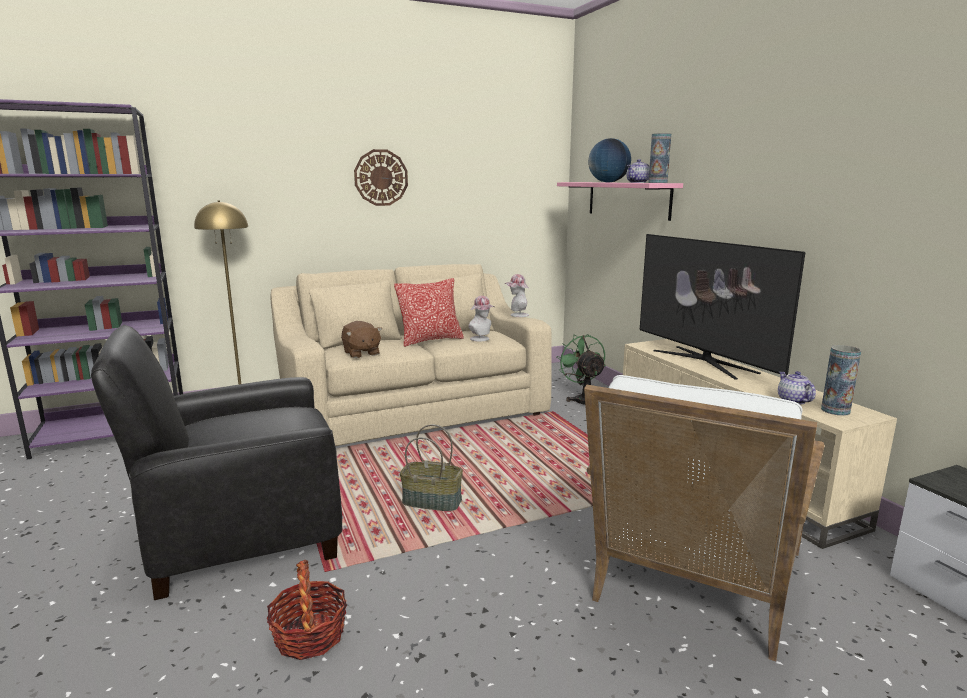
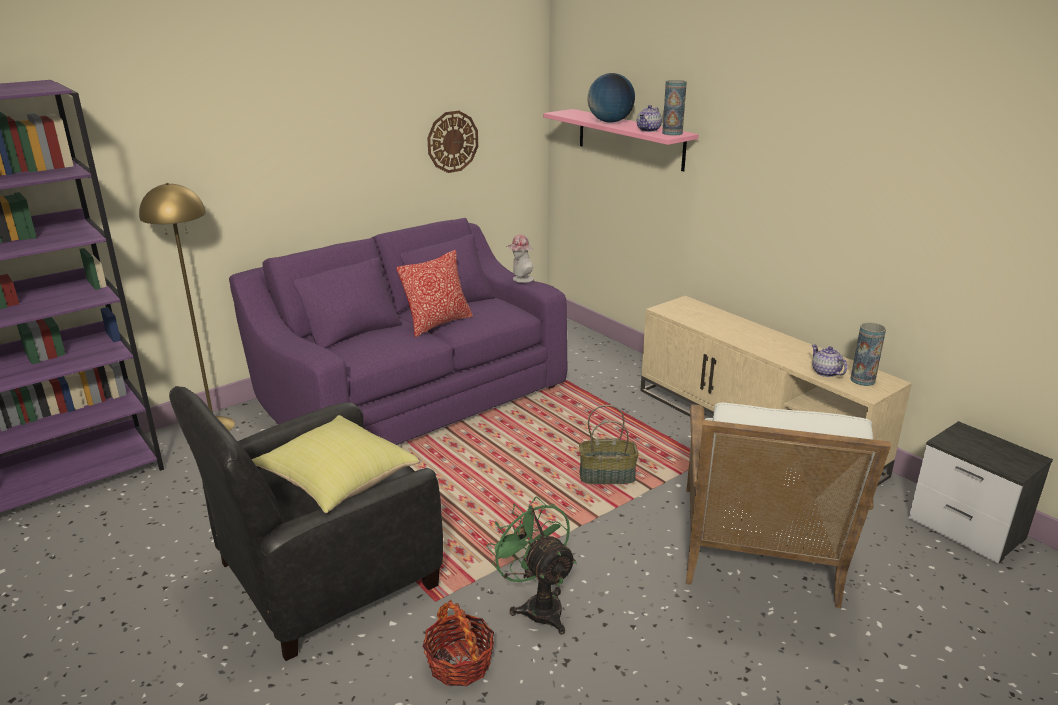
camera: 15 degrees left, 10 degrees up
(249, 434) = (336, 482): none -> yellow pillow
(361, 353) = (375, 354): brown plush toy -> none
(381, 177) = (344, 125): wall clock -> wall clock (452, 141)
(412, 408) = (411, 394): beige sofa -> purple sofa
(433, 501) = (497, 509): basket -> basket (607, 476)
(482, 339) = (493, 316): hat -> none
(583, 400) = (591, 361): green fan -> green fan (537, 605)
(704, 361) = (731, 327): television -> none

